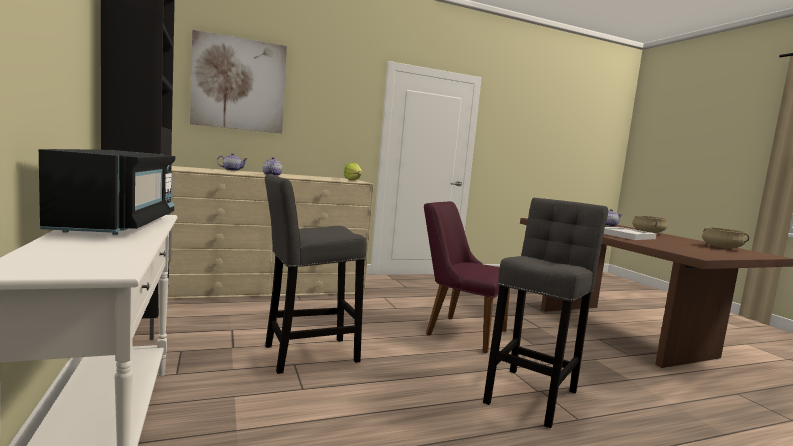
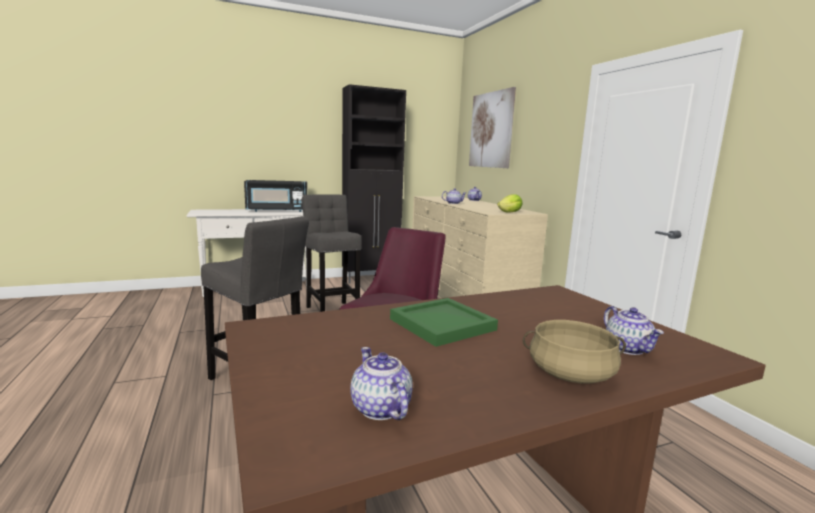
camera: 90 degrees right, 5 degrees up
(626, 236) = (442, 325): white tray -> green tray
(721, 247) = (380, 409): beige cooking pot -> teapot

